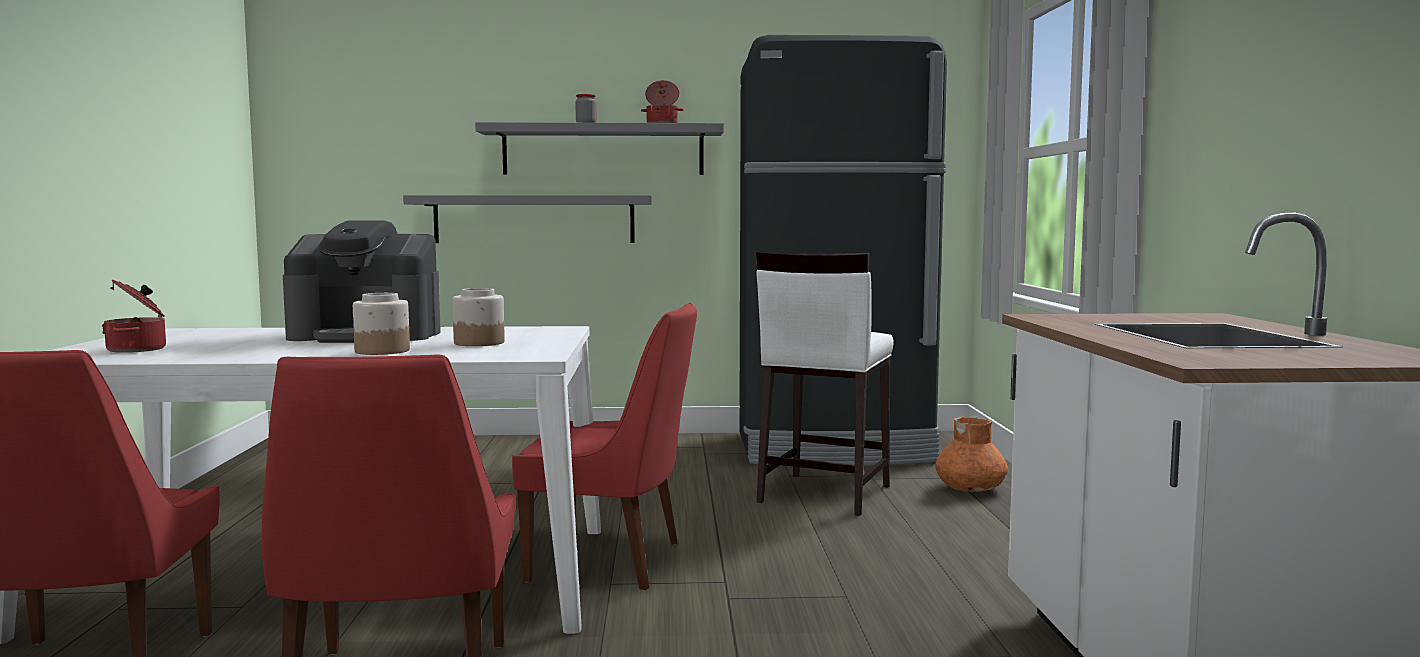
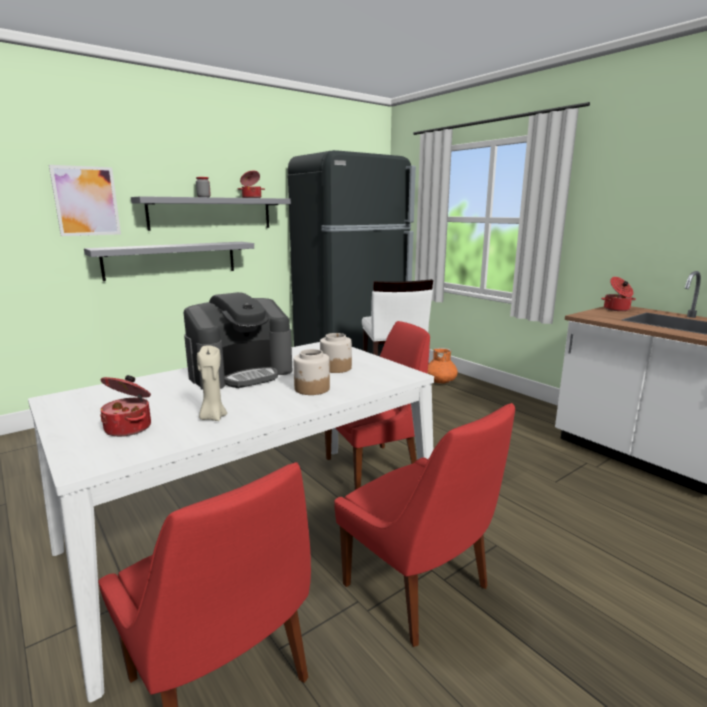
camera: 35 degrees left, 10 degrees up
(217, 353) = (213, 417): none -> beige candle
(426, 132) = (86, 201): none -> picture
(1174, 316) = (617, 309): none -> cooking pot

